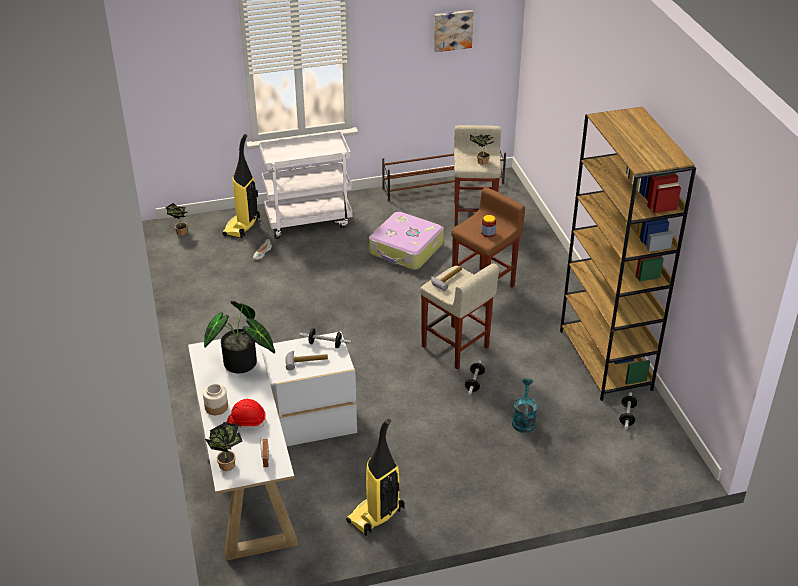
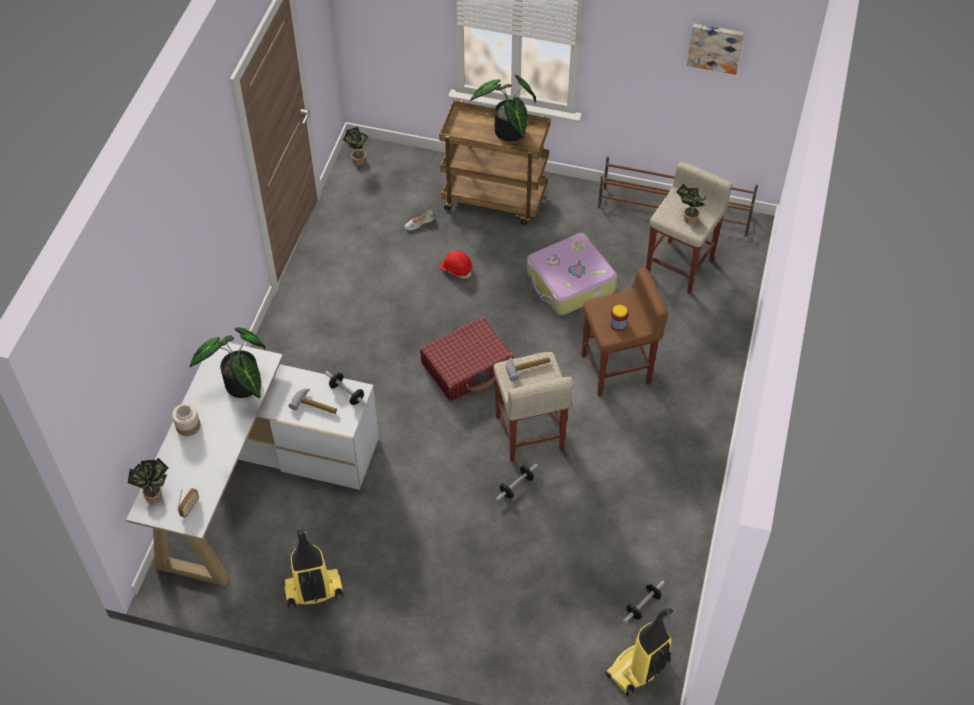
camera: 30 degrees right, 15 degrees up
(242, 227) = (422, 179): vacuum cleaner -> vacuum cleaner (638, 669)
(246, 421) = (202, 456): red hard hat -> red hard hat (456, 268)
(309, 221) = (495, 199): white cart -> brown cart
(316, 150) = (508, 134): none -> potted plant
(374, 325) = (467, 367): none -> red suitcase
(523, 420) = (532, 556): turquoise watering can -> none
(606, 360) = (675, 526): brown bookcase -> none

